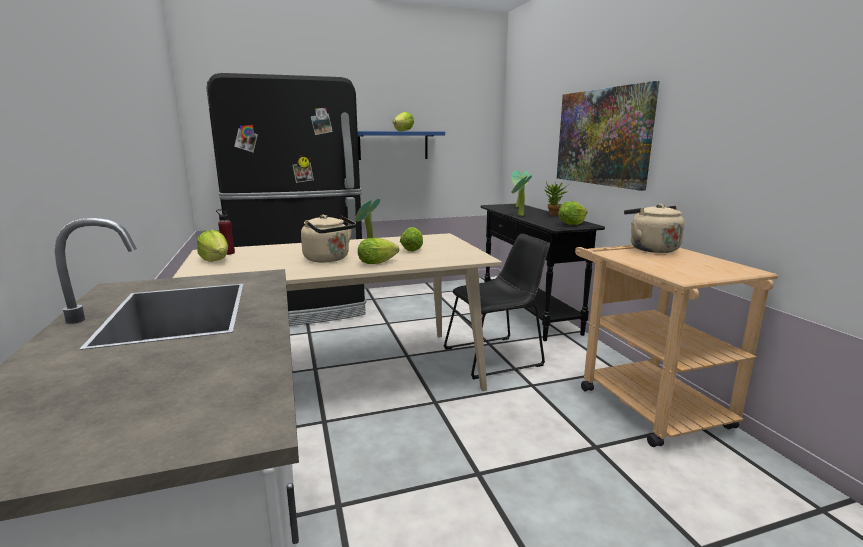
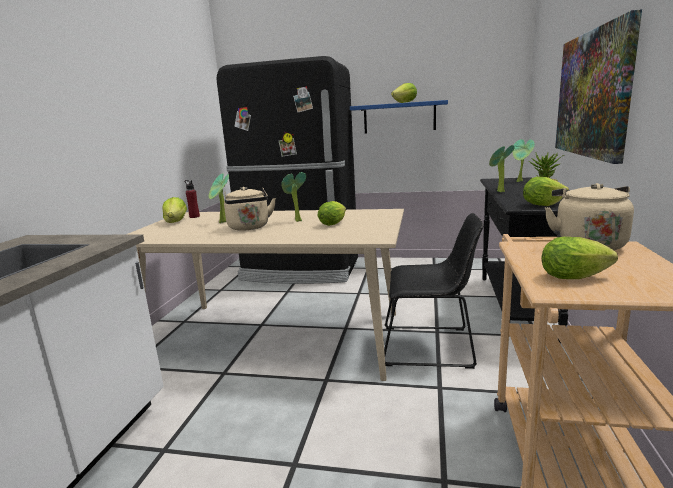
camera: 30 degrees right, 0 degrees up
(283, 256) = (222, 222): none -> potted plant
(379, 262) = (280, 234): lettuce -> lettuce (577, 277)

